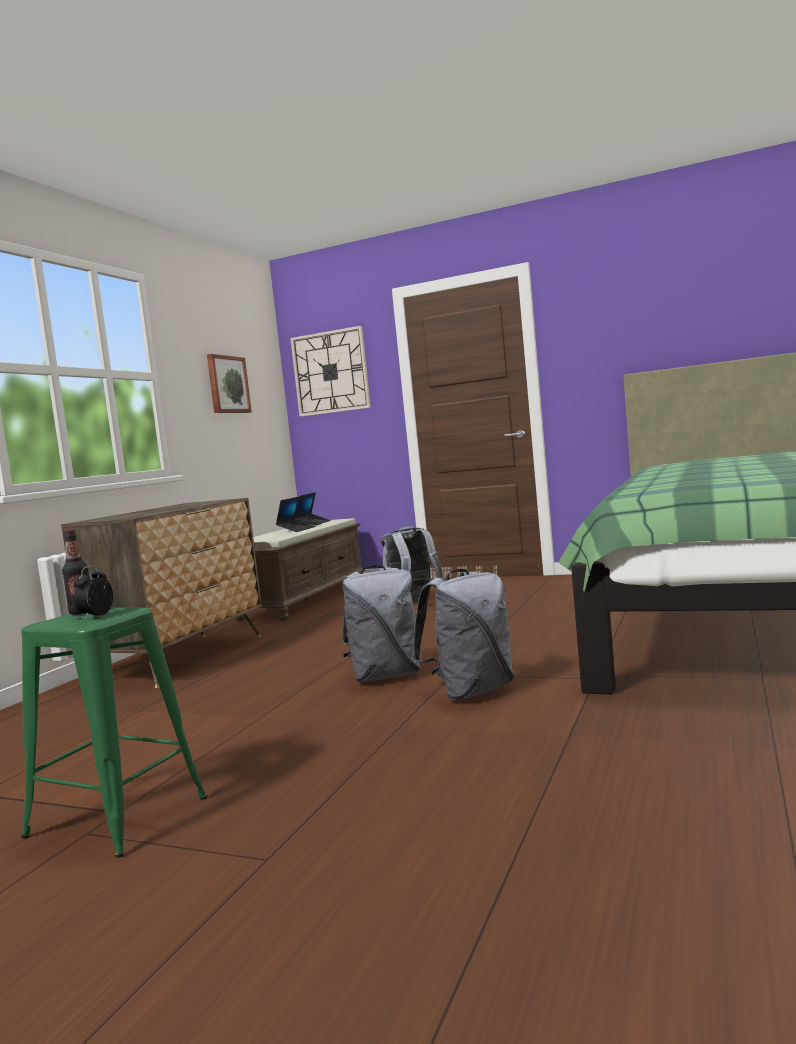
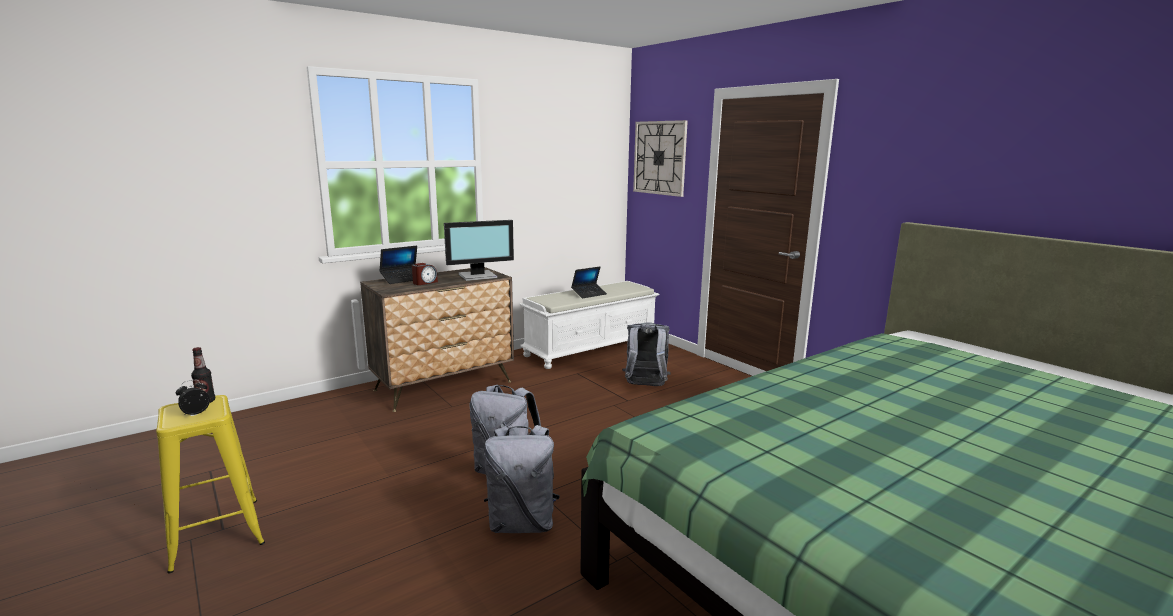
camera: 30 degrees right, 10 degrees up
(117, 817) = (216, 533): green stool -> yellow stool
(156, 511) = (425, 282): none -> alarm clock
(207, 502) = (478, 276): none -> monitor
(227, 384) = (559, 165): picture -> none
(304, 599) = (591, 348): brown bench -> white bench
(313, 523) = (616, 287): laptop -> laptop (403, 279)

